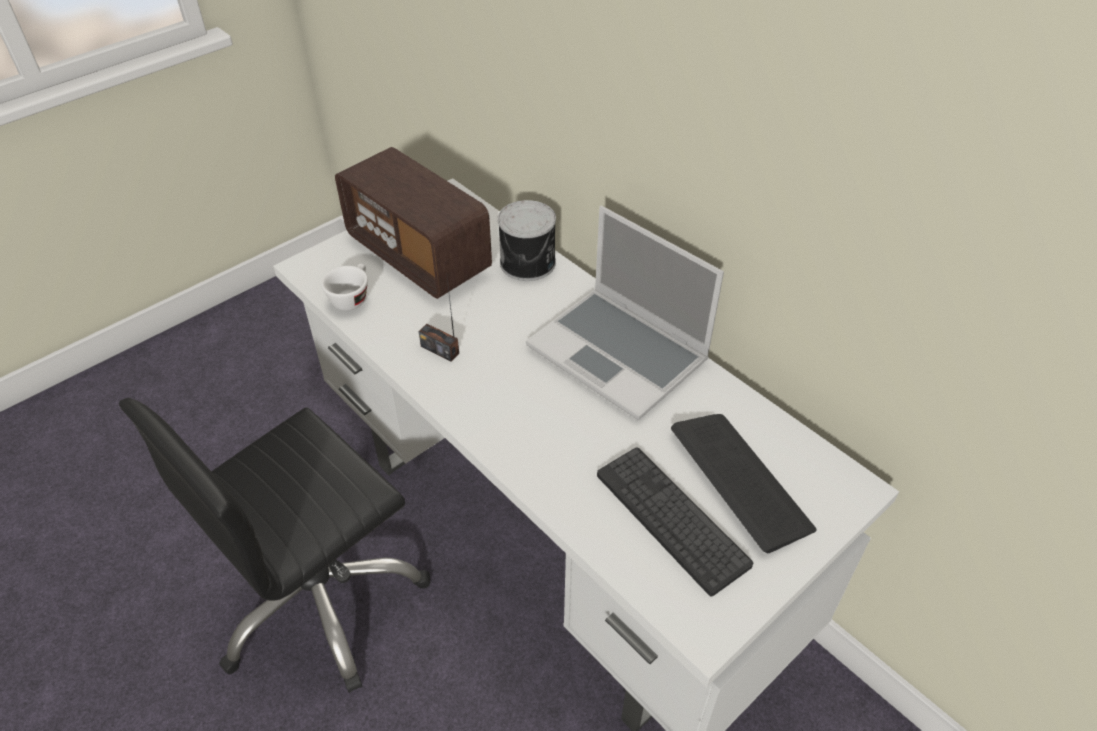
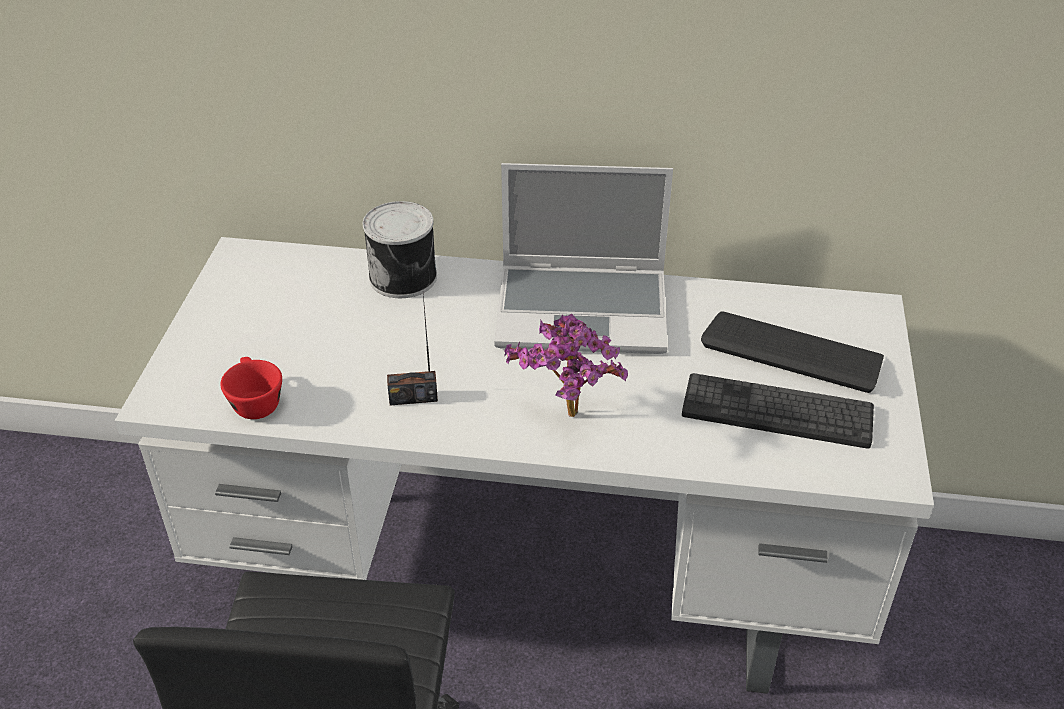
camera: 40 degrees left, 5 degrees down
(351, 297) = (254, 401): white cup -> red cup
(418, 255) = (278, 325): radio -> none
(516, 427) = (568, 420): none -> potted plant

